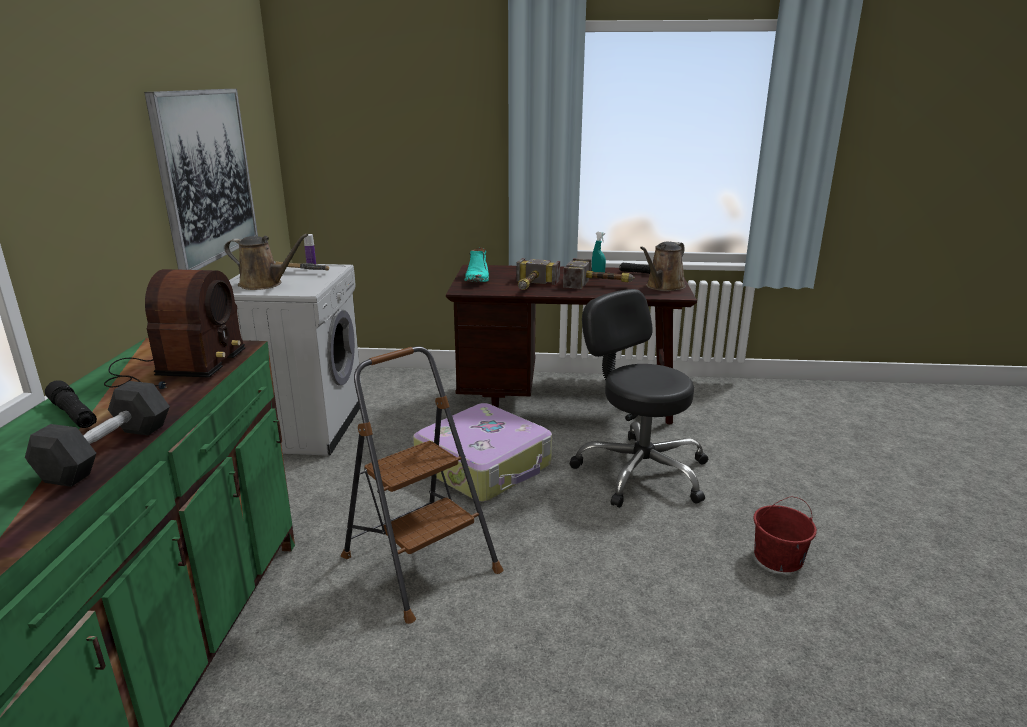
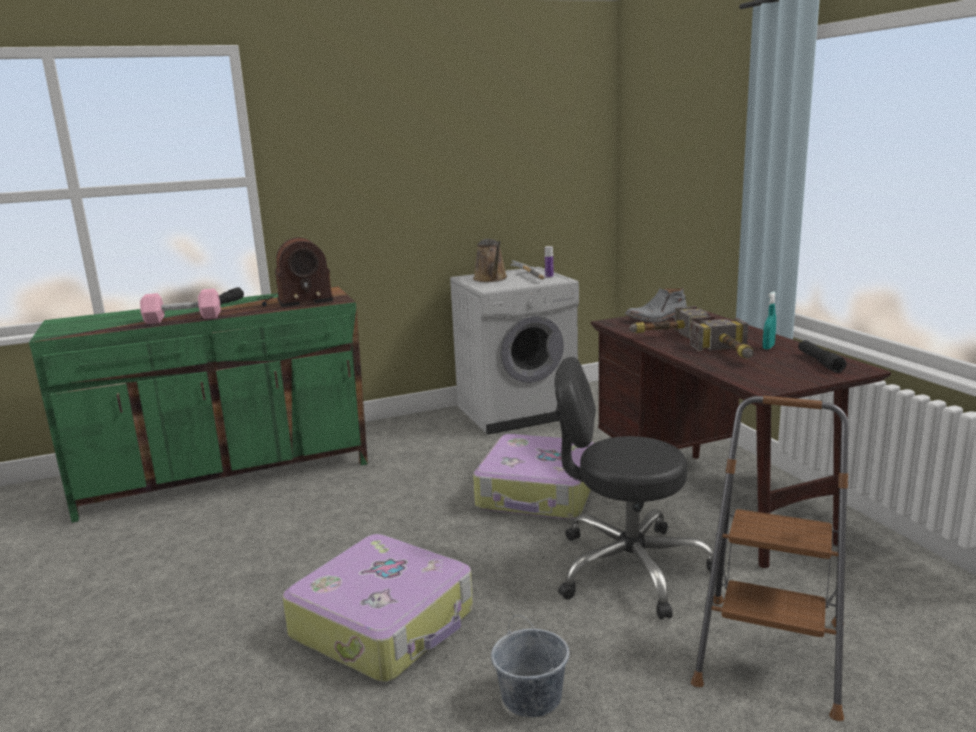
camera: 65 degrees right, 5 degrees down
(108, 452) = (183, 319): black dumbbell -> pink dumbbell
(206, 176) = (482, 188): picture -> none
(418, 560) = (382, 508): brown step ladder -> brown step ladder (772, 648)
(477, 278) = (657, 318): turquoise boot -> grey boot
(636, 469) = (623, 568): black office chair -> black office chair turned 105 degrees counterclockwise
(645, 608) = (385, 624): none -> suitcase
(663, 287) = (783, 377): brown watering can -> none
(778, 557) = (532, 697): red bucket -> grey bucket

